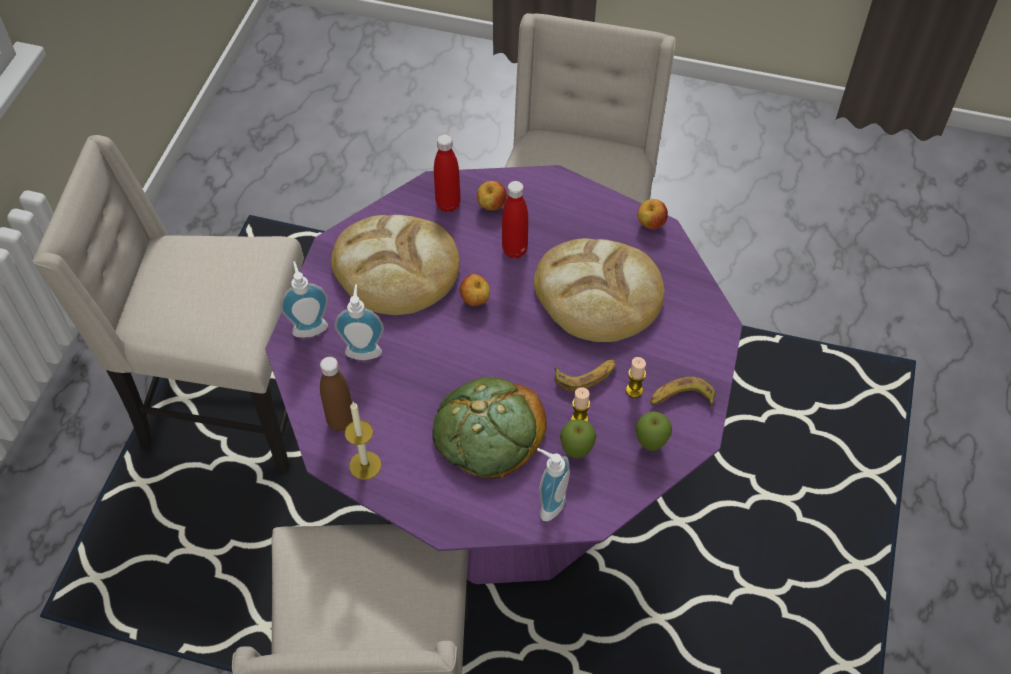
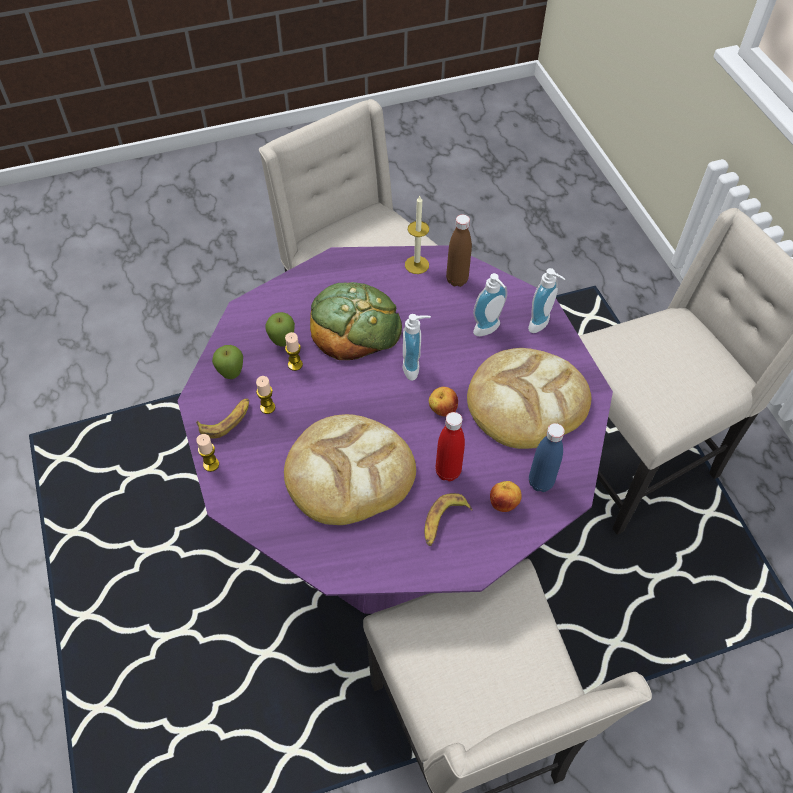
camera: 145 degrees right, 0 degrees up
(448, 204) = (540, 482): red bottle -> blue bottle
(548, 503) = (280, 303): soap dispenser -> soap dispenser (414, 367)
(586, 376) = (312, 398): banana -> banana (443, 522)
(650, 224) = (348, 572): apple -> none
(717, 365) = (211, 464): none -> candle

